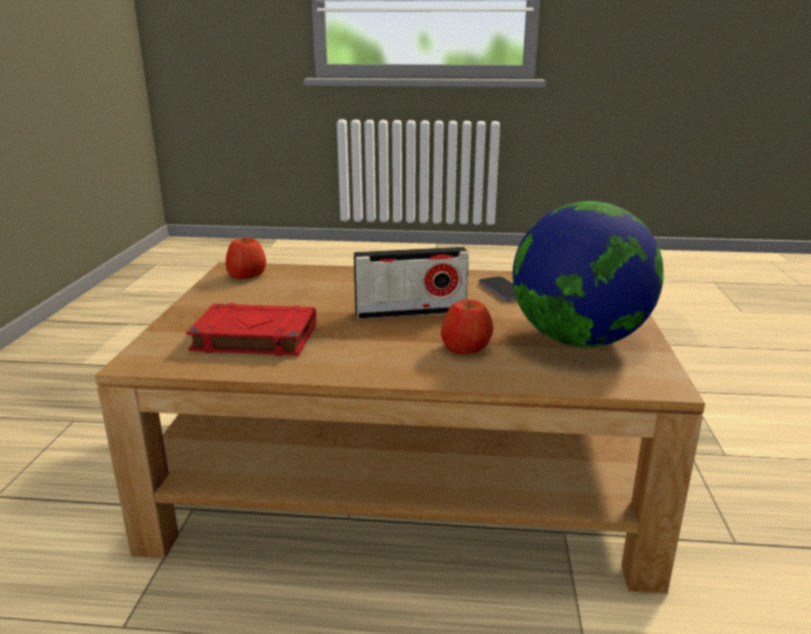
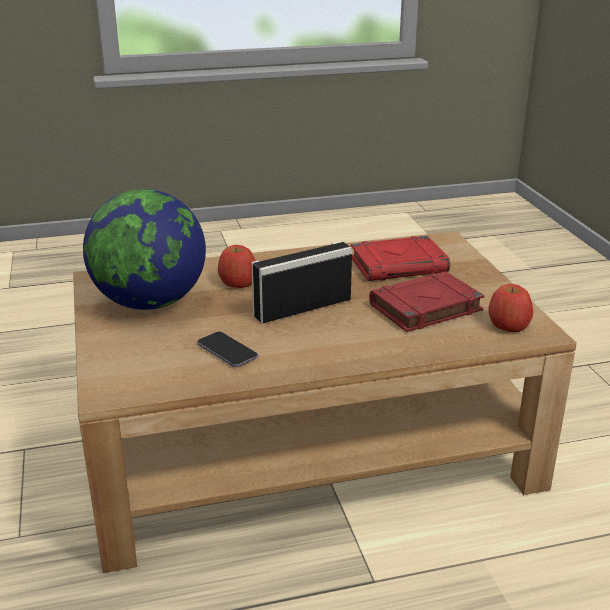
camera: 160 degrees right, 5 degrees up
(295, 295) = (425, 308): none -> red book

